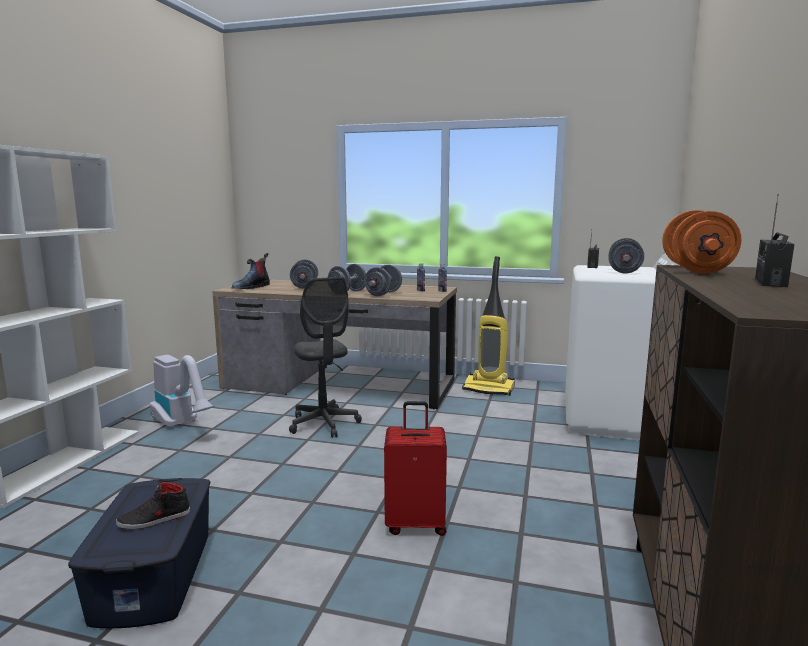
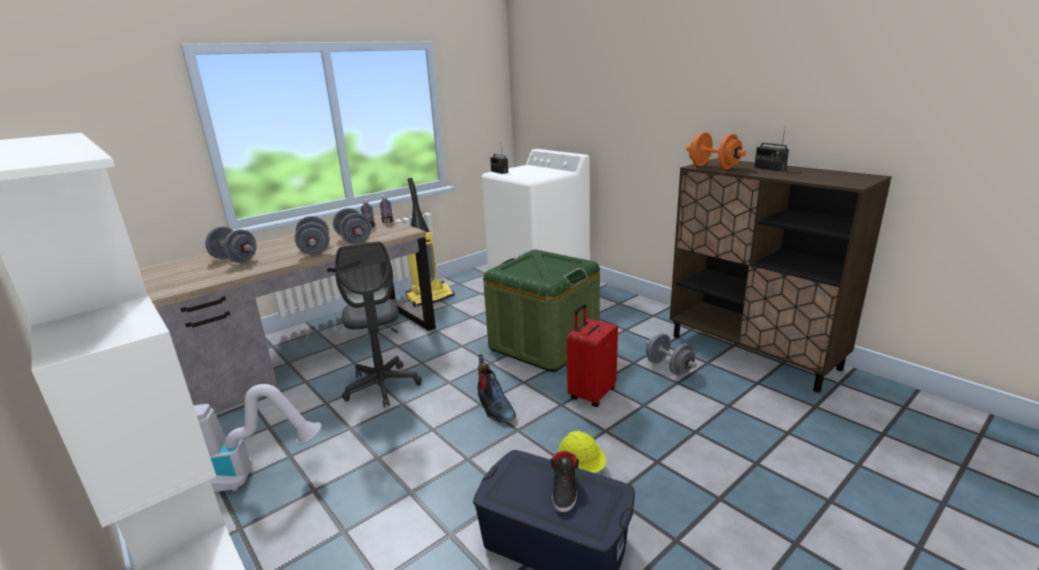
camera: 55 degrees left, 10 degrees up
(251, 287) = (172, 283): boot -> boot (494, 406)
(277, 557) = (581, 466): none -> yellow hard hat
(324, 424) = (382, 386): grey office chair -> grey office chair turned 60 degrees clockwise
(484, 466) = (544, 344): none -> green storage box
(624, 271) = (533, 172): grey dumbbell -> grey dumbbell (669, 367)

